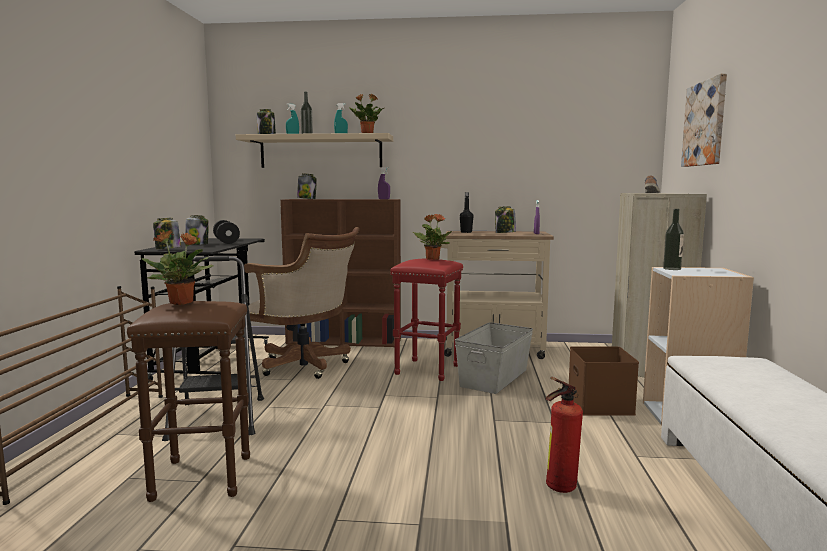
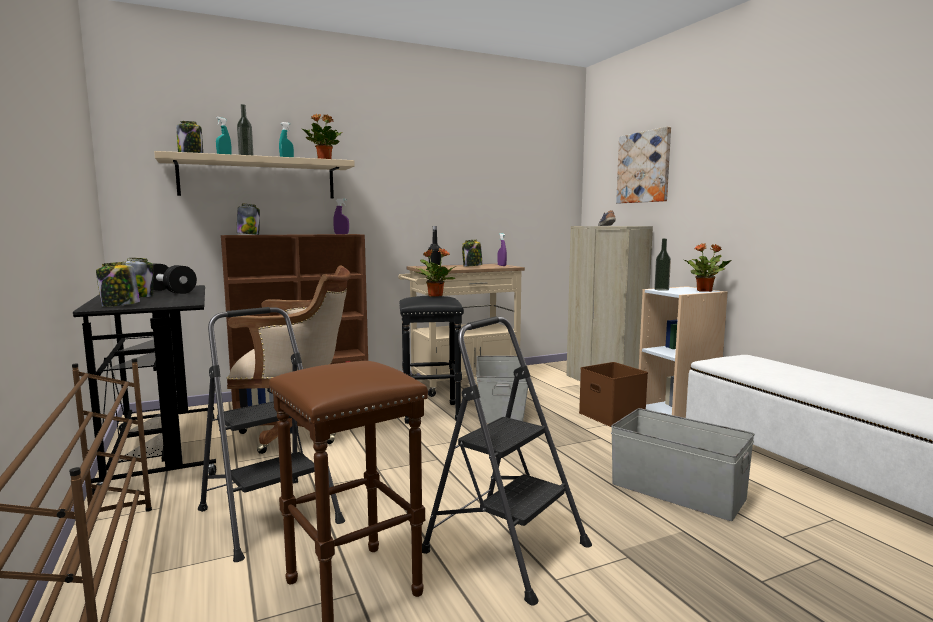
camera: 30 degrees left, 0 degrees up
(182, 303) = (333, 368): potted plant -> potted plant (705, 291)
(333, 482) = (501, 545): none -> black step ladder
(428, 370) = (432, 413): red stool -> black stool
(557, 488) = (677, 491): fire extinguisher -> grey storage box

